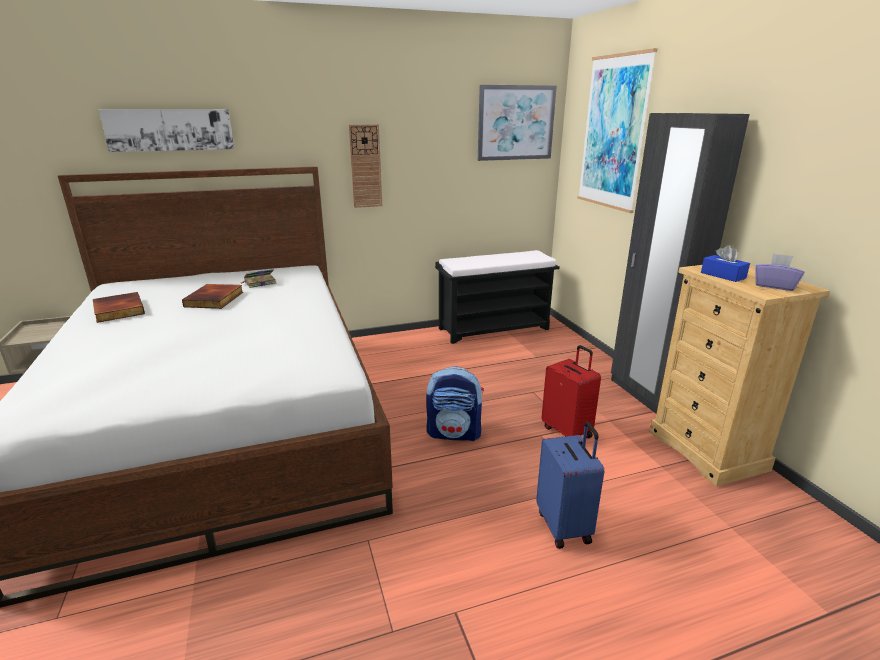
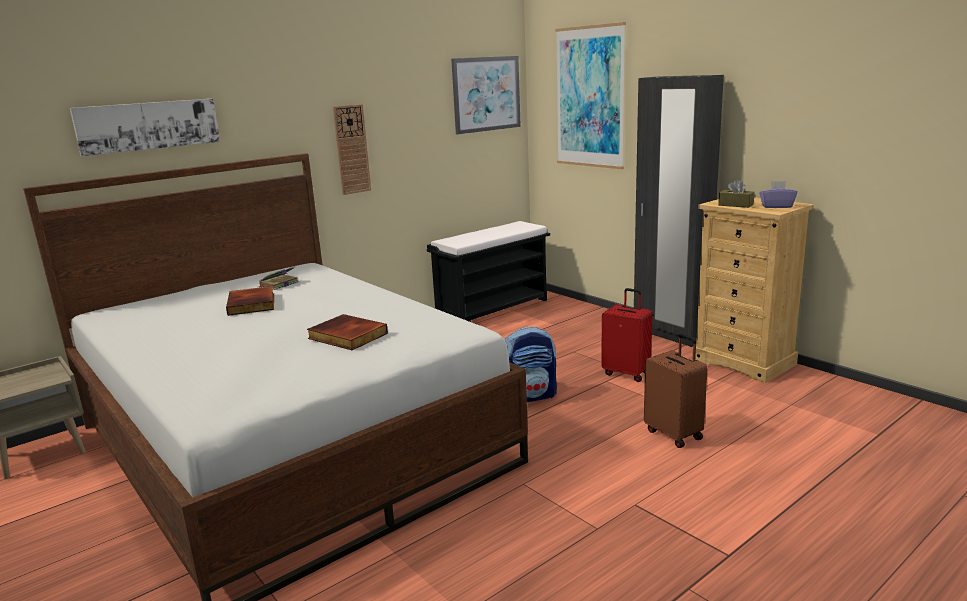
camera: 20 degrees left, 5 degrees down
(117, 310) = (153, 330): book -> book (346, 336)
(565, 526) = (674, 434): blue suitcase -> brown suitcase
(723, 275) = (735, 205): blue tissue box -> brown tissue box

